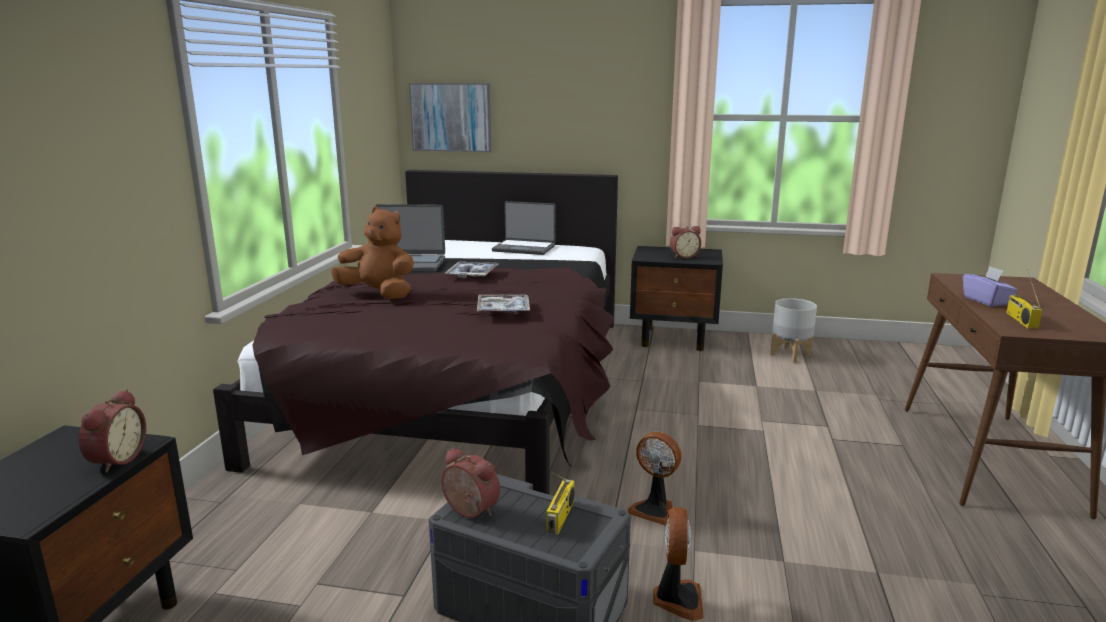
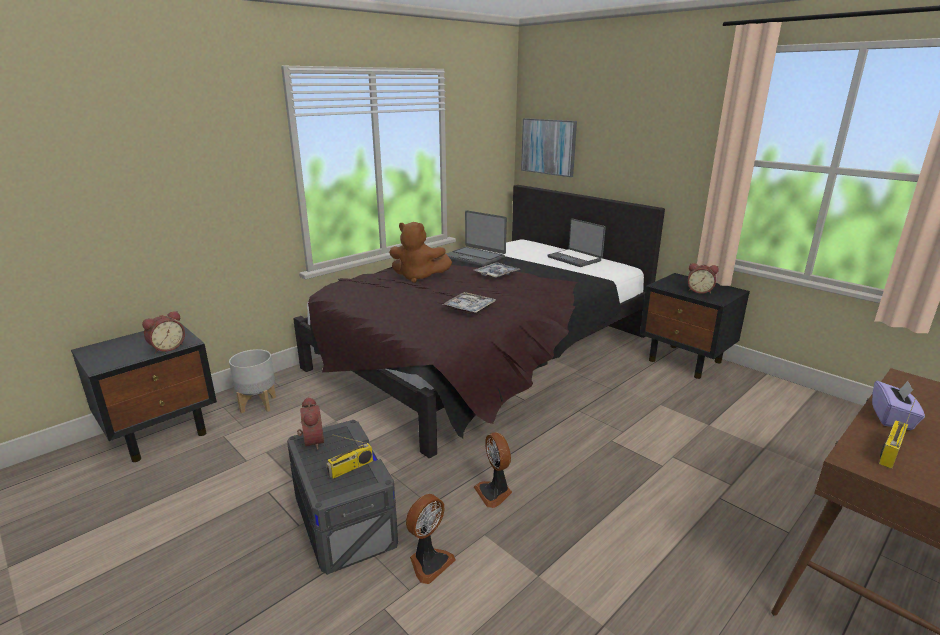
camera: 35 degrees right, 5 degrees up
(379, 294) = (418, 277): brown plush toy -> brown plush toy turned 135 degrees clockwise
(790, 355) = (783, 407): grey planter -> grey planter (258, 404)

